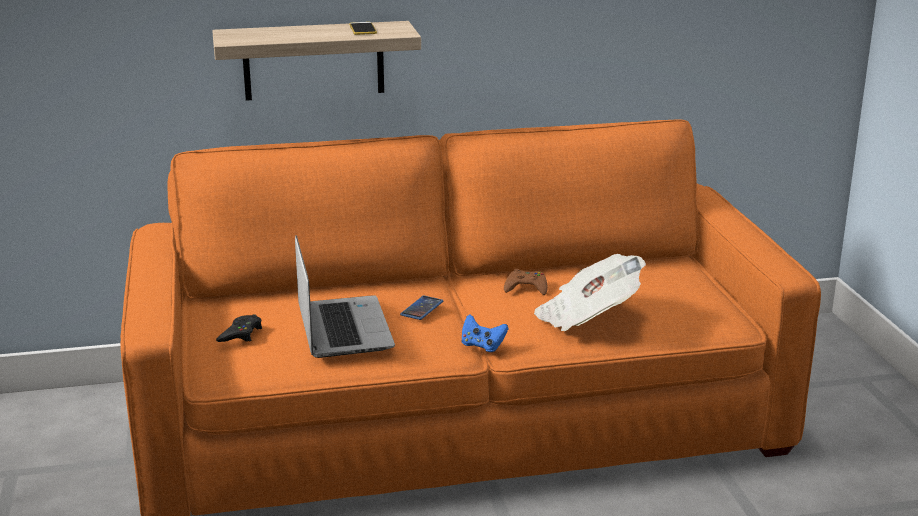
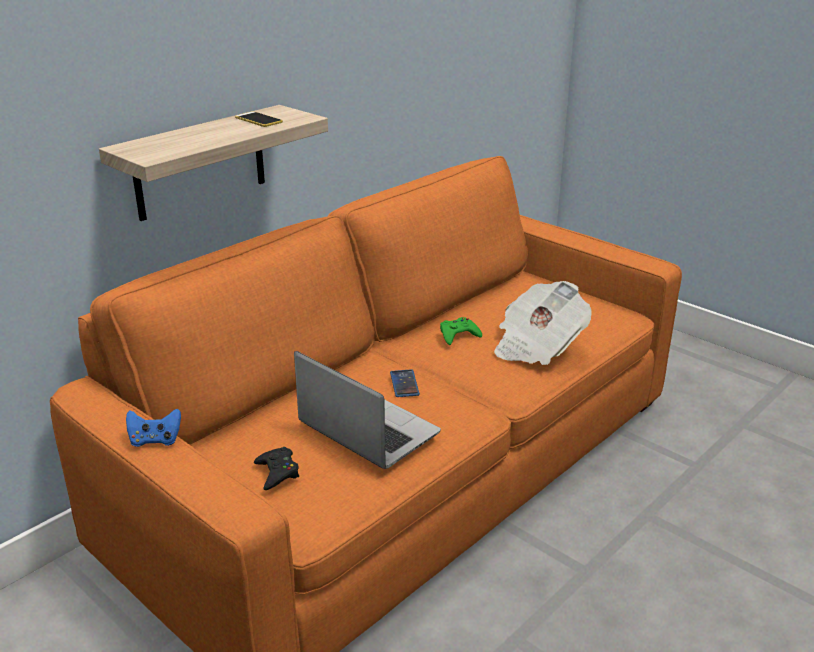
camera: 35 degrees left, 5 degrees up
(482, 346) = (491, 401): blue game controller -> blue game controller (155, 440)
(526, 287) = (458, 335): brown game controller -> green game controller

